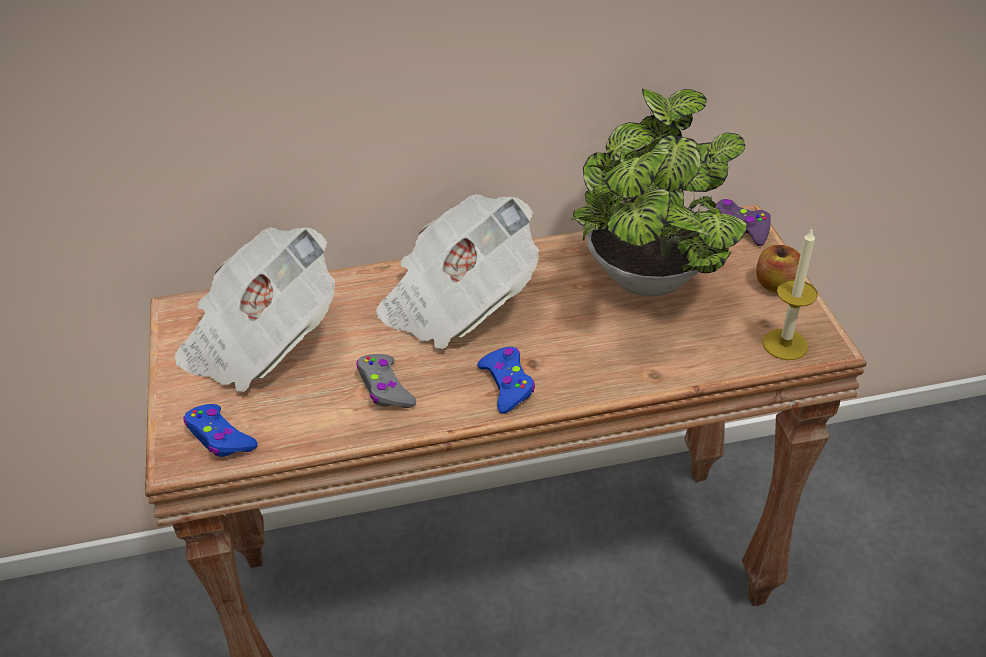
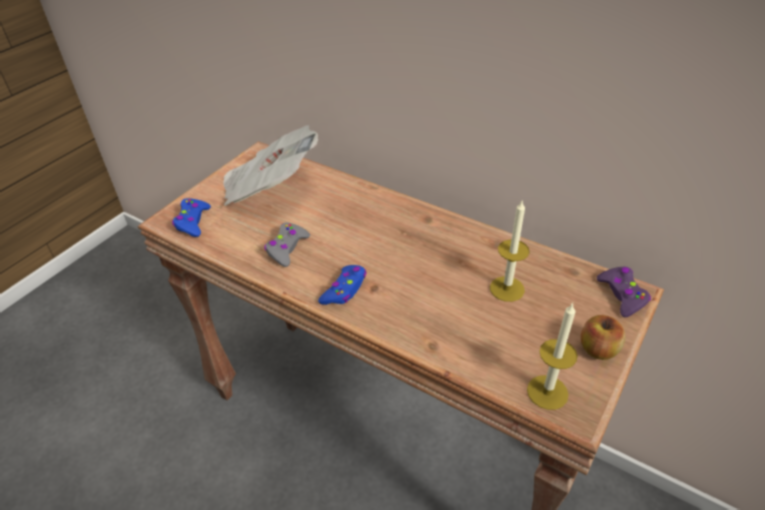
camera: 45 degrees right, 0 degrees up
(457, 302) = (382, 228): newspaper -> none
(647, 283) = (507, 289): potted plant -> candle

